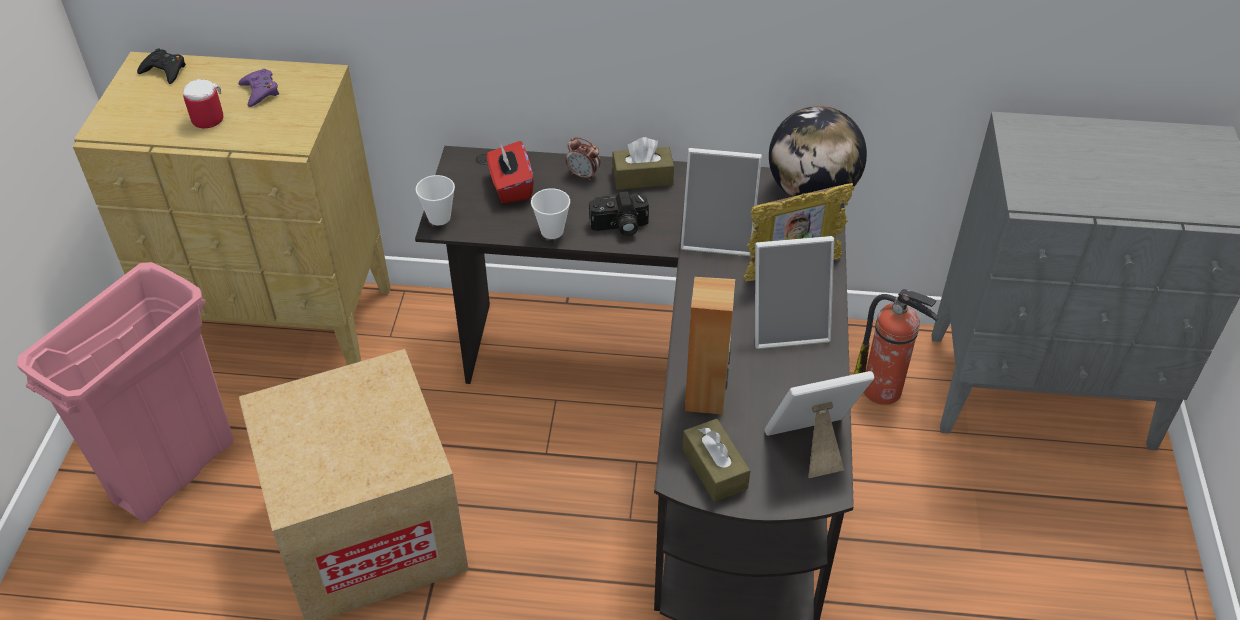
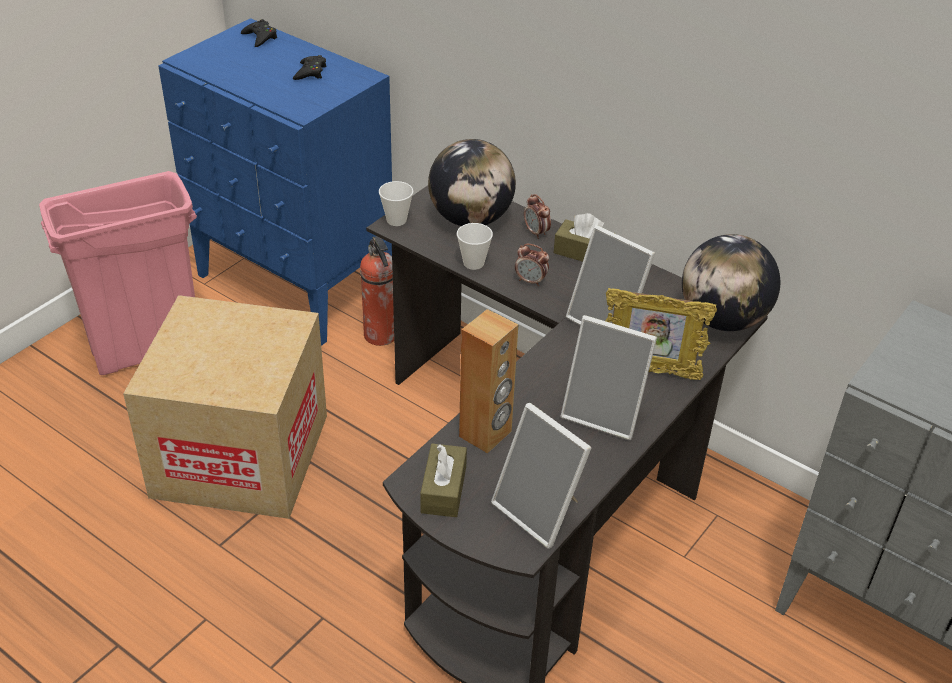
camera: 30 degrees right, 5 degrees down
(206, 117) = (259, 76): mug -> none
(260, 91) = (310, 72): purple game controller -> black game controller
(281, 327) = (294, 285): beige dresser -> blue dresser
(511, 187) = (470, 219): red tissue box -> globe
(619, 226) = (531, 281): camera -> alarm clock
(811, 446) = (540, 511): picture frame -> picture frame turned 150 degrees counterclockwise
(884, 390) = (748, 550): fire extinguisher -> fire extinguisher (381, 336)

